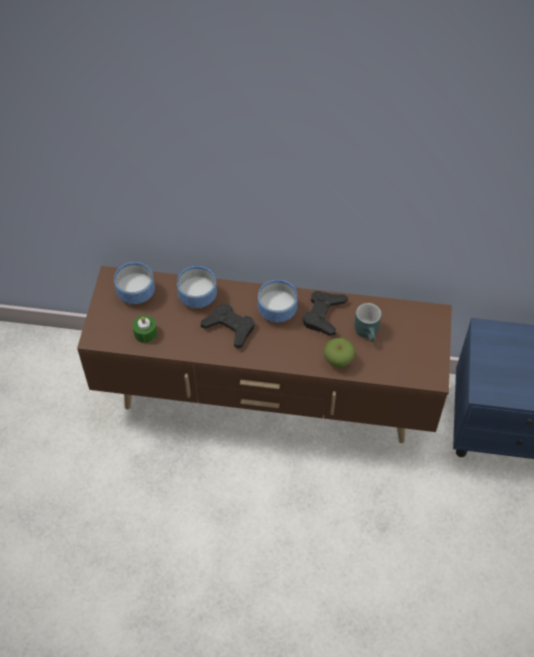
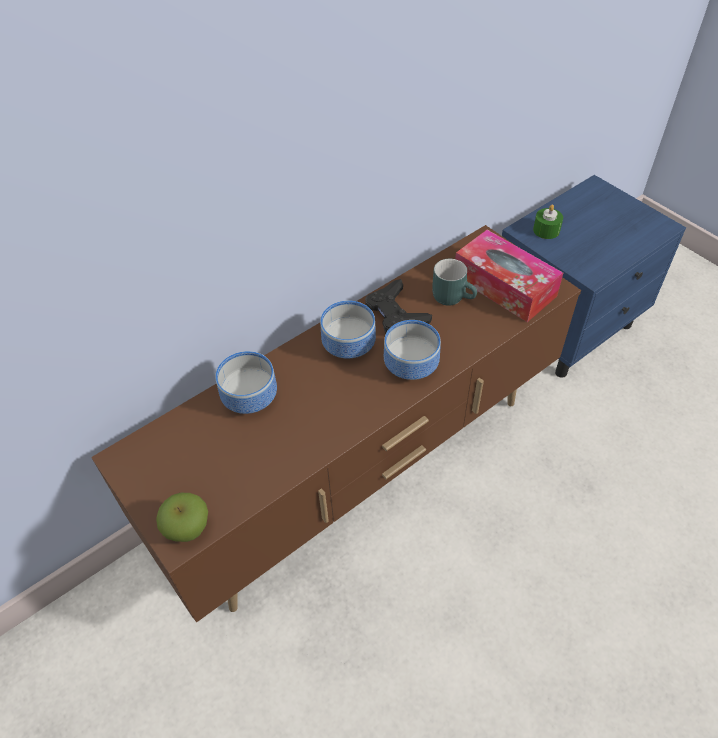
camera: 45 degrees left, 5 degrees down
(137, 292) = (173, 448): bowl -> bowl (410, 363)
(145, 333) = (236, 482): green candle -> green candle (546, 230)
(229, 327) = (322, 398): black game controller -> none
(338, 361) = (463, 341): apple -> apple (188, 529)
(406, 351) = (504, 286): none -> tissue box

